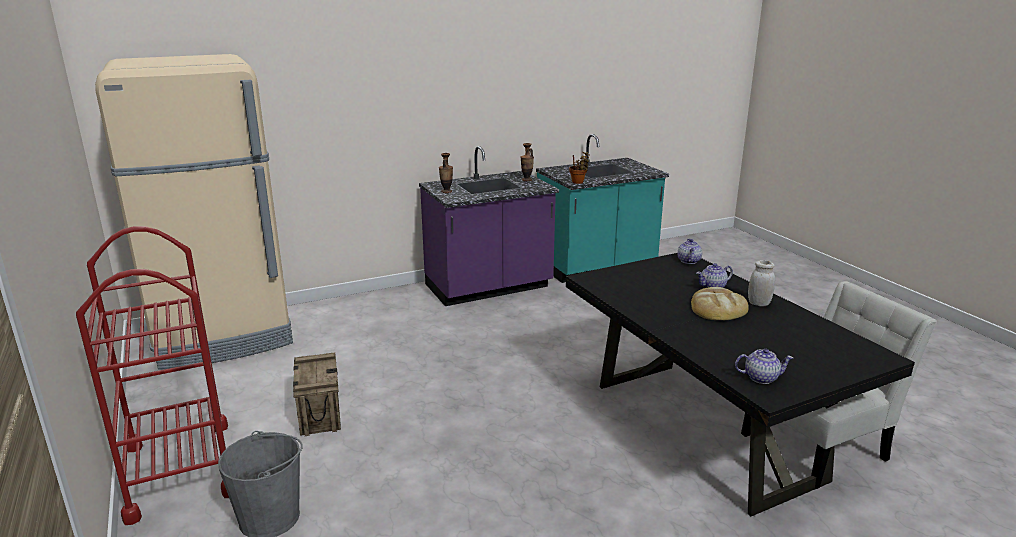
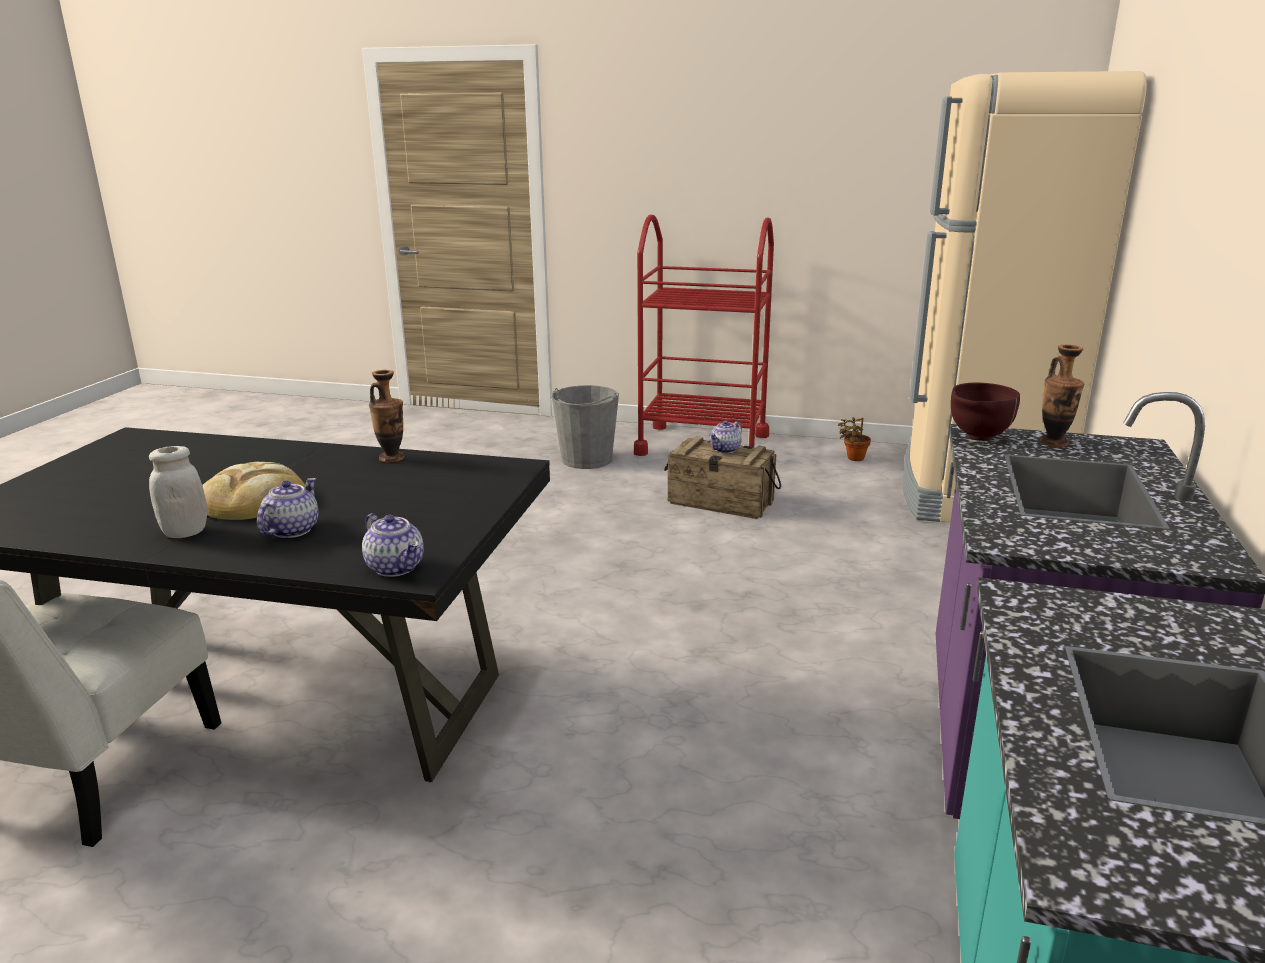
camera: 130 degrees right, 0 degrees up
(458, 199) = (977, 438): none -> brown bowl
(526, 180) = (1113, 545): vase -> vase (392, 458)
(578, 182) = (1019, 604): potted plant -> potted plant (853, 458)
(761, 377) = (144, 447): teapot -> teapot (725, 450)

